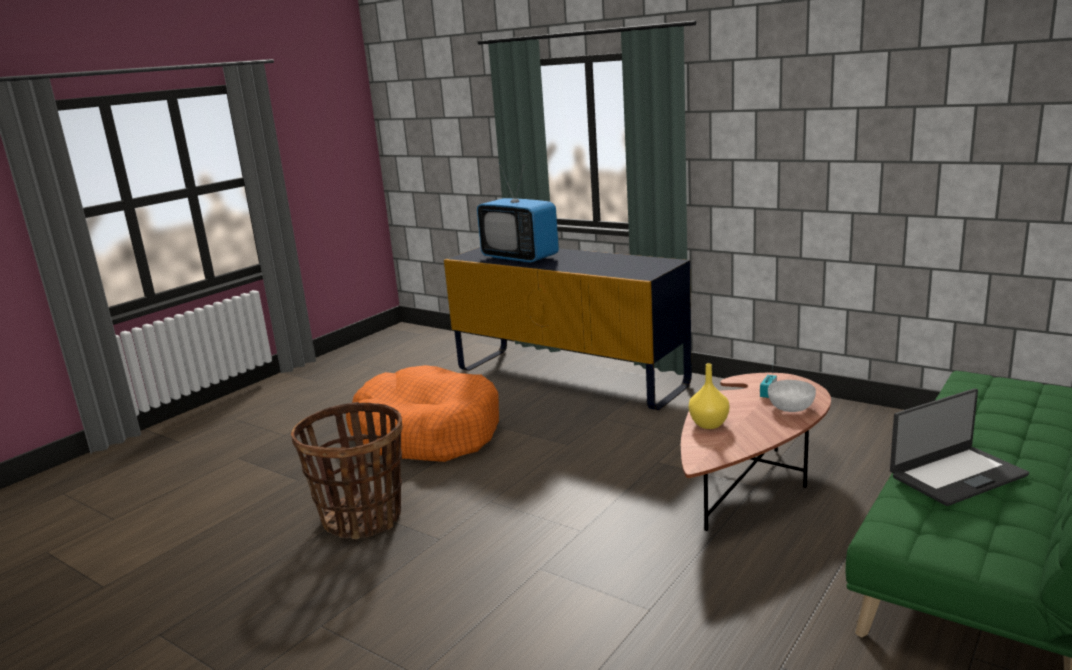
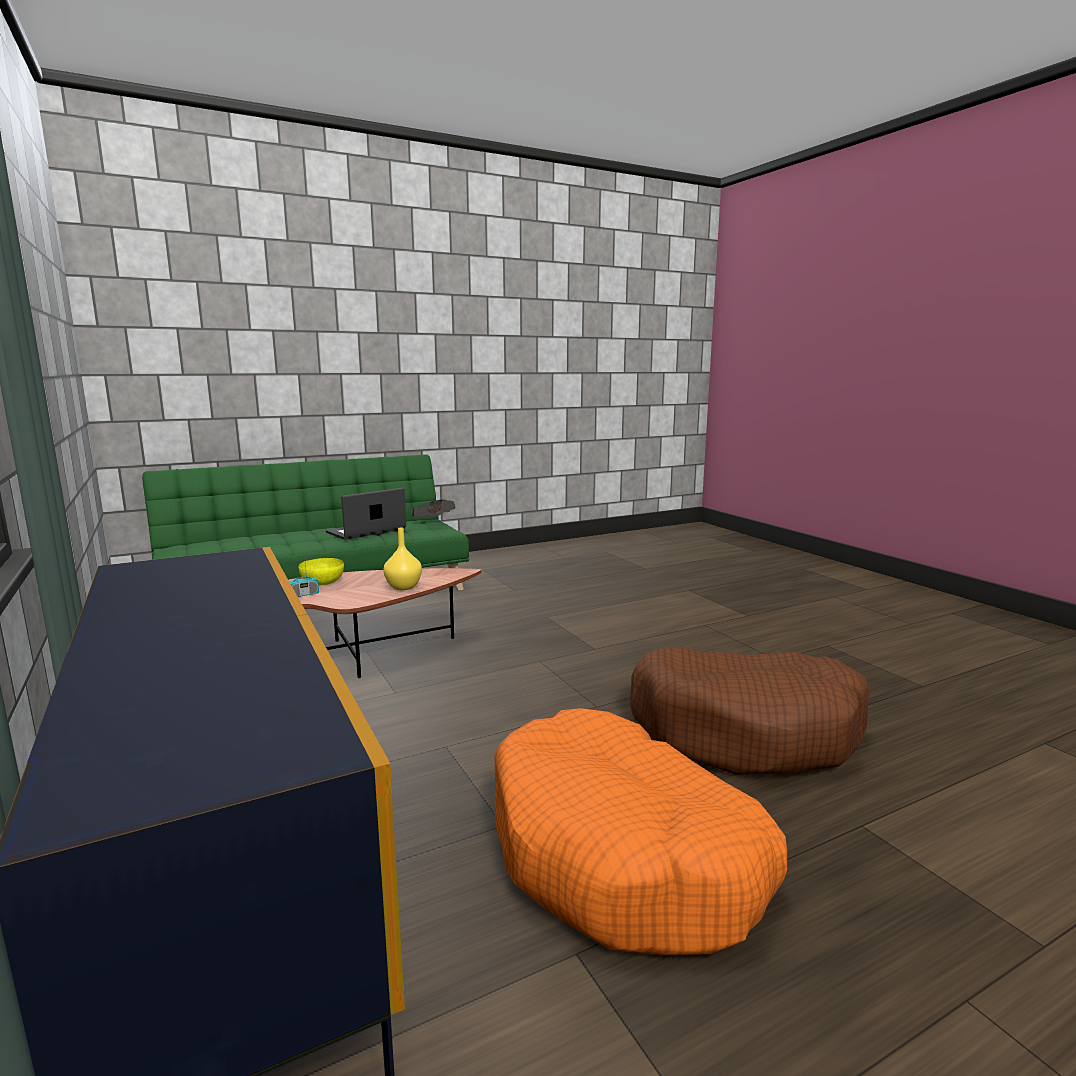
camera: 155 degrees left, 5 degrees down
(362, 518) = (745, 730): basket -> brown dog bed
(520, 258) = (230, 670): television -> none
(791, 407) = (322, 582): white bowl -> yellow bowl
(956, 475) = (367, 531): laptop -> laptop turned 45 degrees counterclockwise
(966, 550) = (433, 522): none -> newspaper

